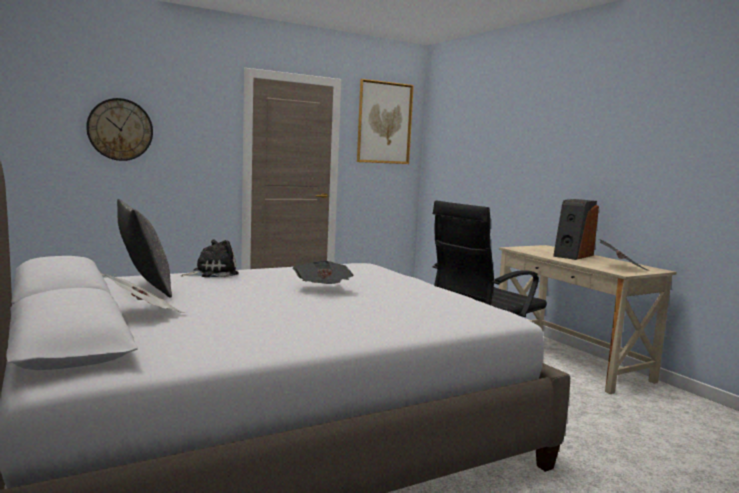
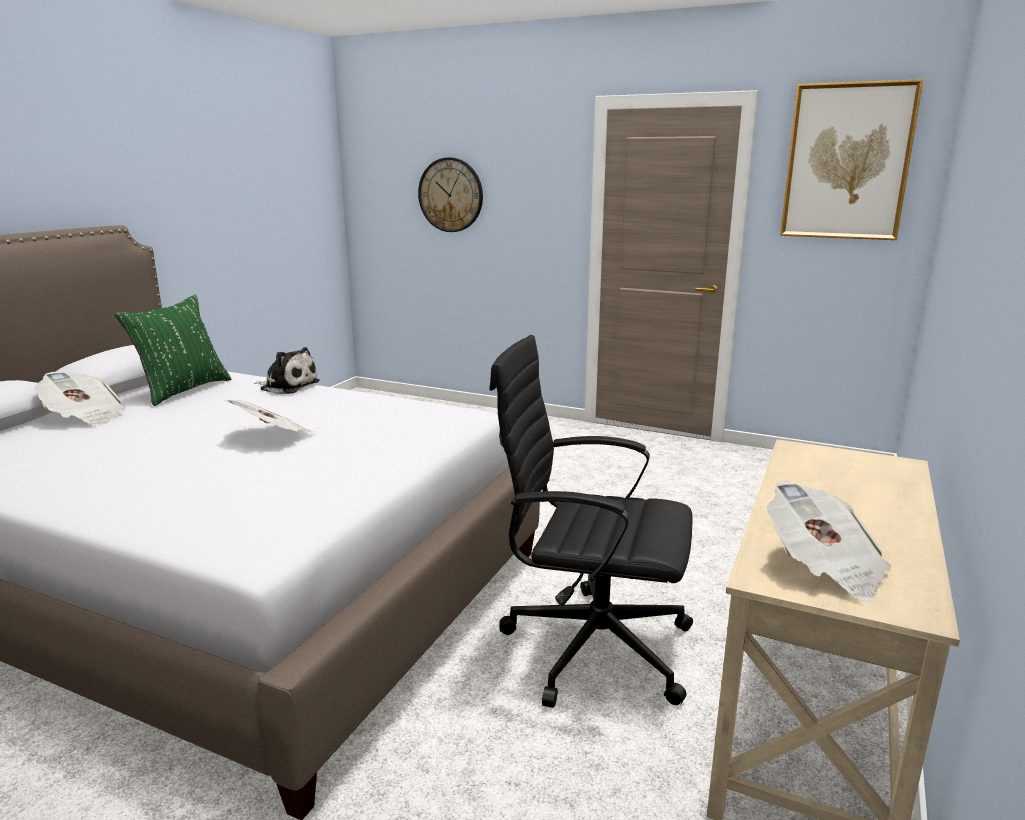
camera: 55 degrees right, 10 degrees up
(144, 289) = (182, 390): grey pillow -> green pillow
(572, 255) = (855, 501): speaker -> none

